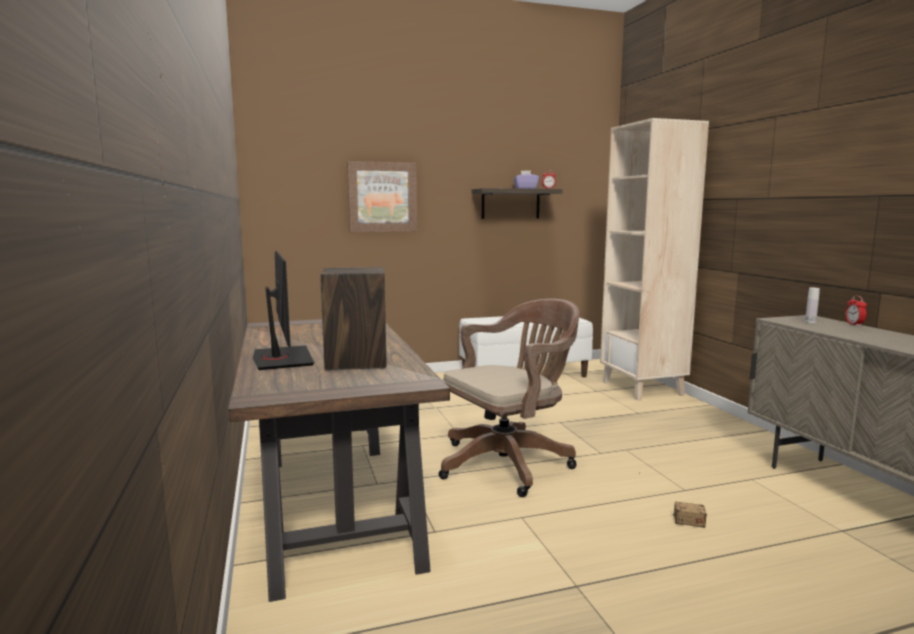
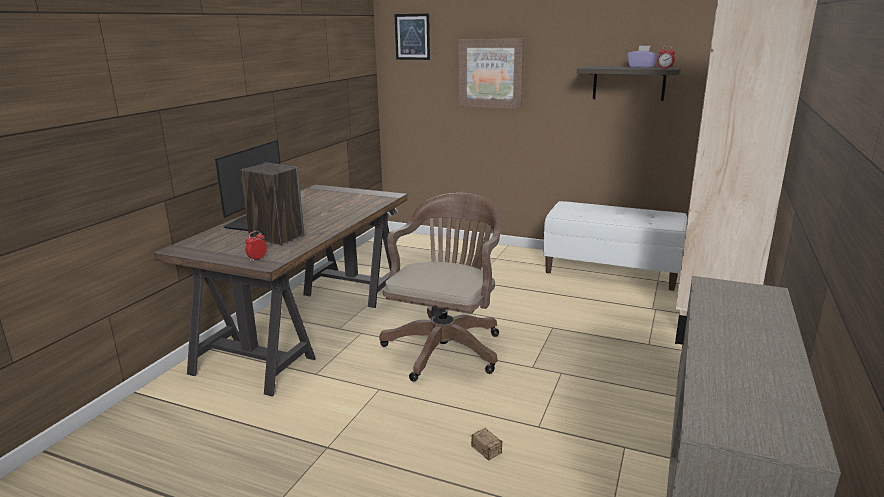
camera: 40 degrees right, 10 degrees up
(288, 157) = (412, 37): none -> picture
(509, 462) = (446, 347): brown office chair -> brown office chair turned 75 degrees counterclockwise
(810, 322) = (737, 297): white bottle -> none
(854, 324) = (784, 316): alarm clock -> alarm clock (257, 258)

